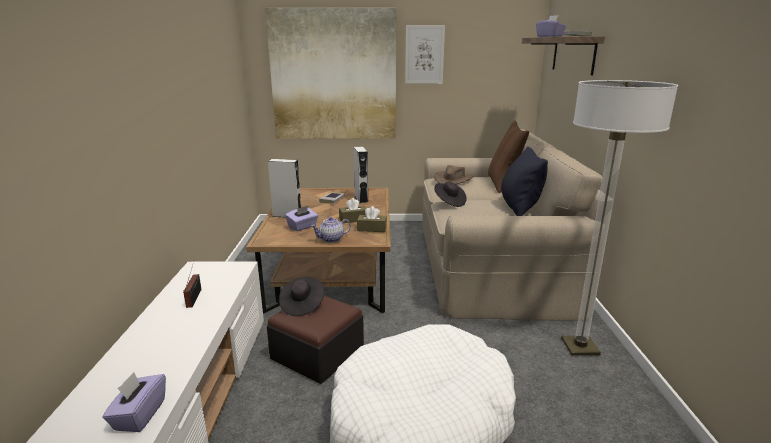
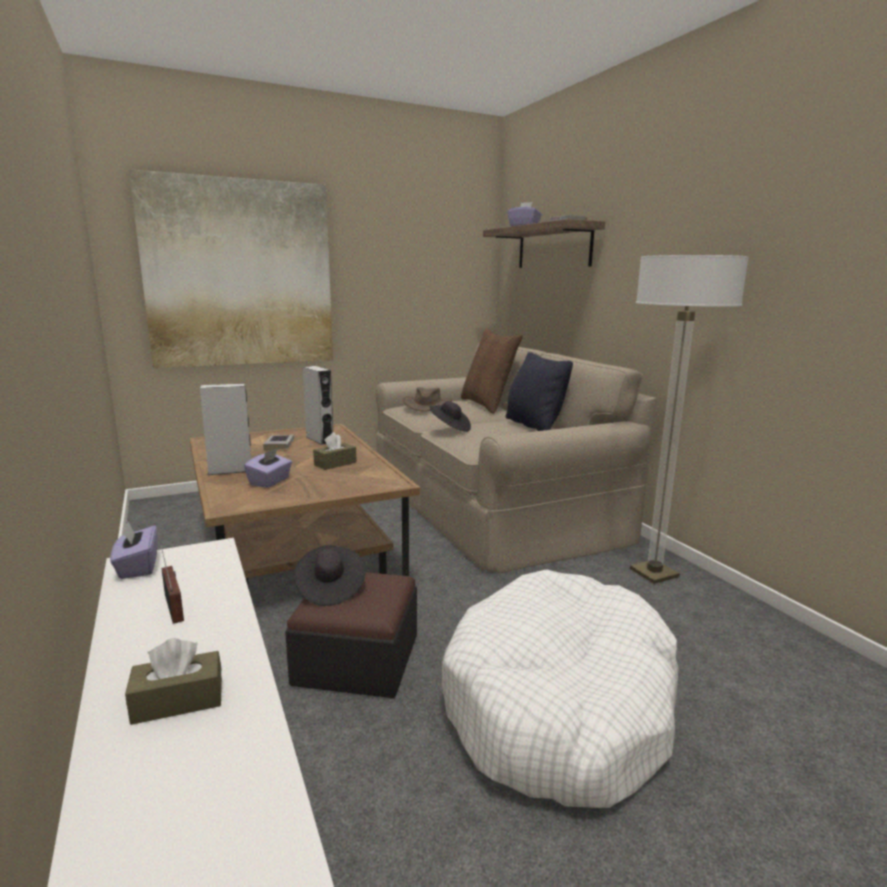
camera: 25 degrees left, 5 degrees down
(139, 415) = (251, 813): purple tissue box -> purple tissue box (137, 567)
(331, 239) = (331, 490): teapot -> none
(372, 229) = (374, 471): brown tissue box -> brown tissue box (178, 701)
(424, 55) = (363, 248): picture -> none

